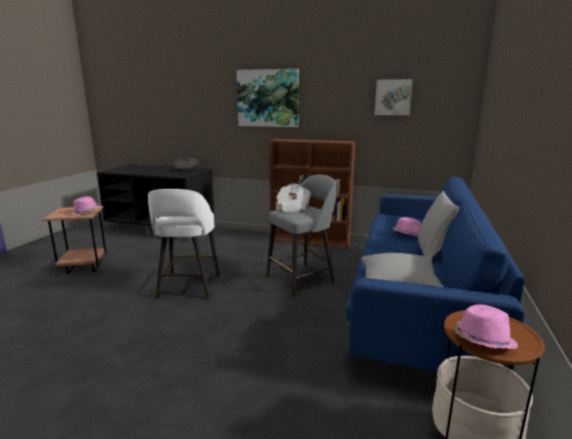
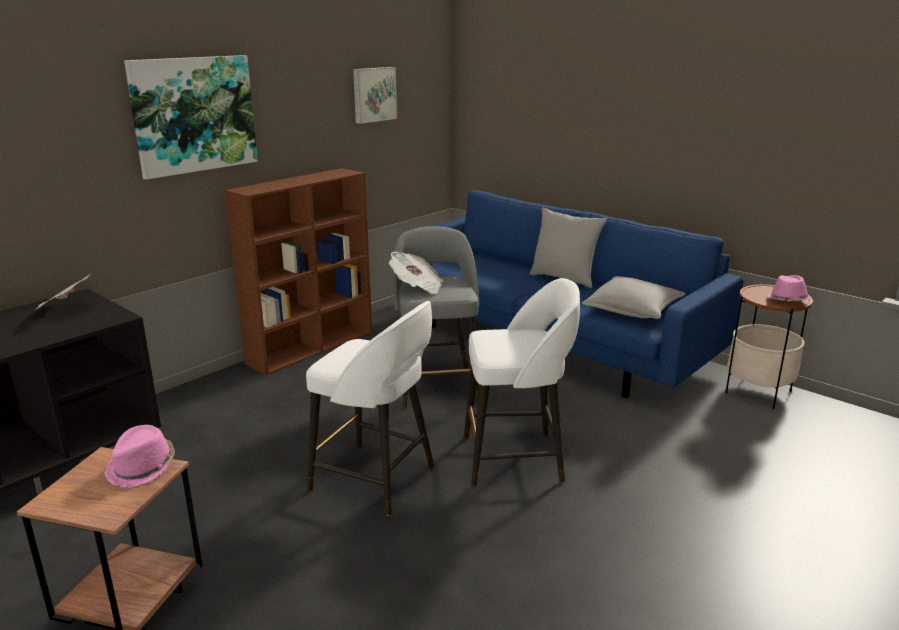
camera: 65 degrees left, 5 degrees up
(232, 322) = (516, 458): none -> white stool
(407, 234) = (506, 272): pink hat -> none

